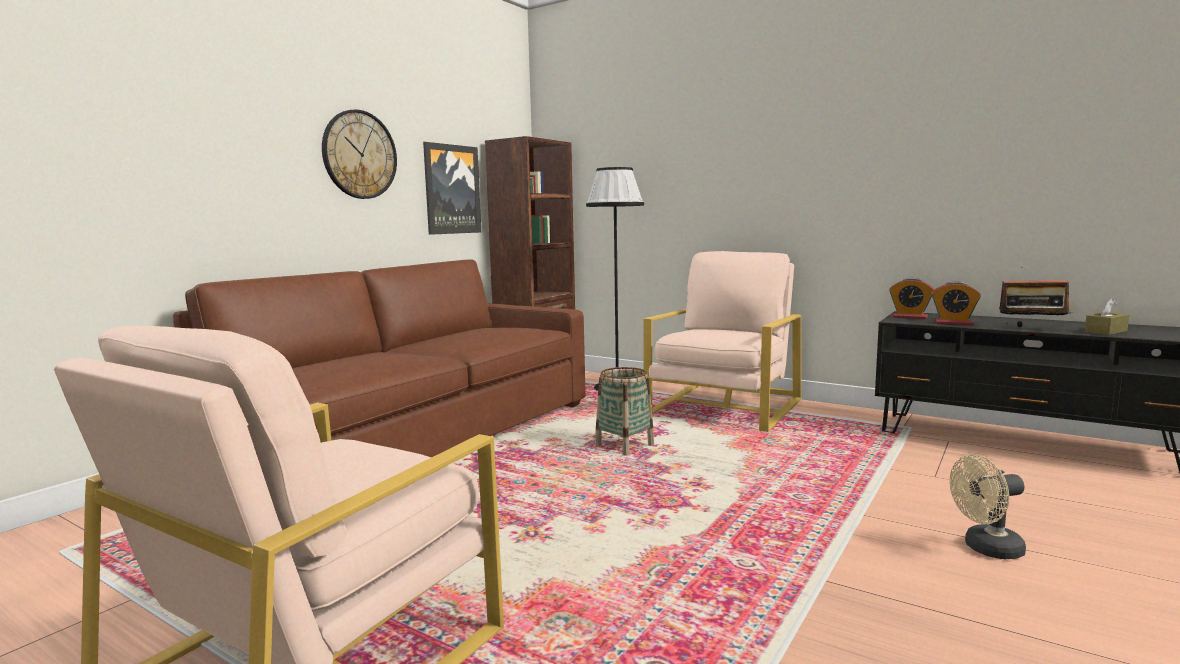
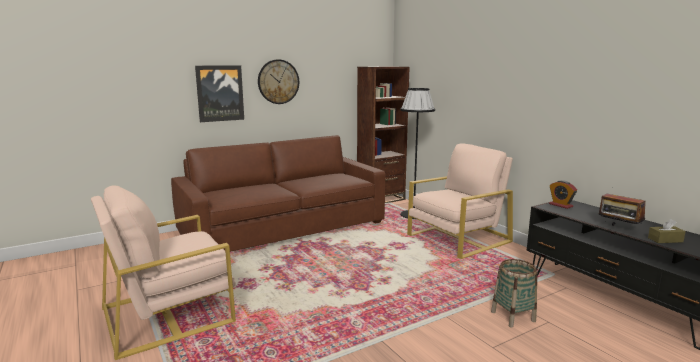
camera: 25 degrees right, 5 degrees up
(452, 189) = (334, 95): picture -> picture (220, 93)
(624, 446) = (375, 252): basket -> basket (513, 316)
(953, 323) = (576, 215): alarm clock -> none
(986, 549) = (485, 350): beige fan -> none

